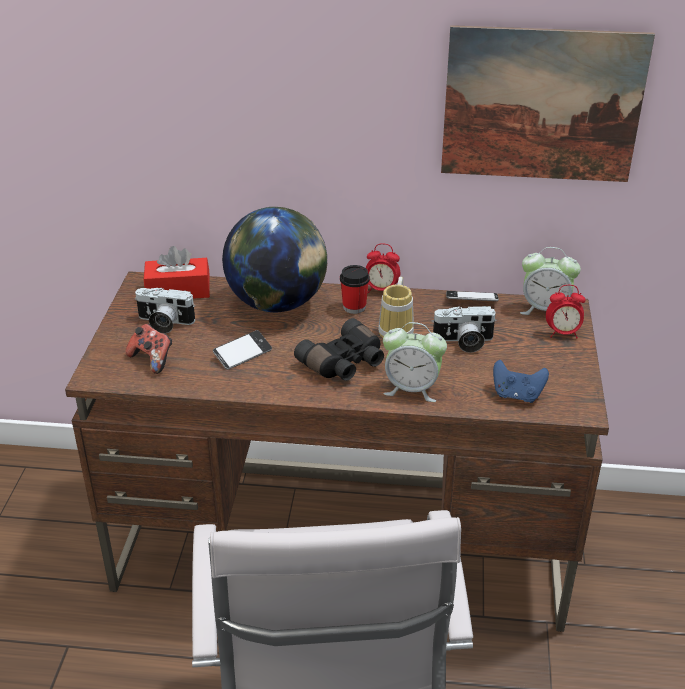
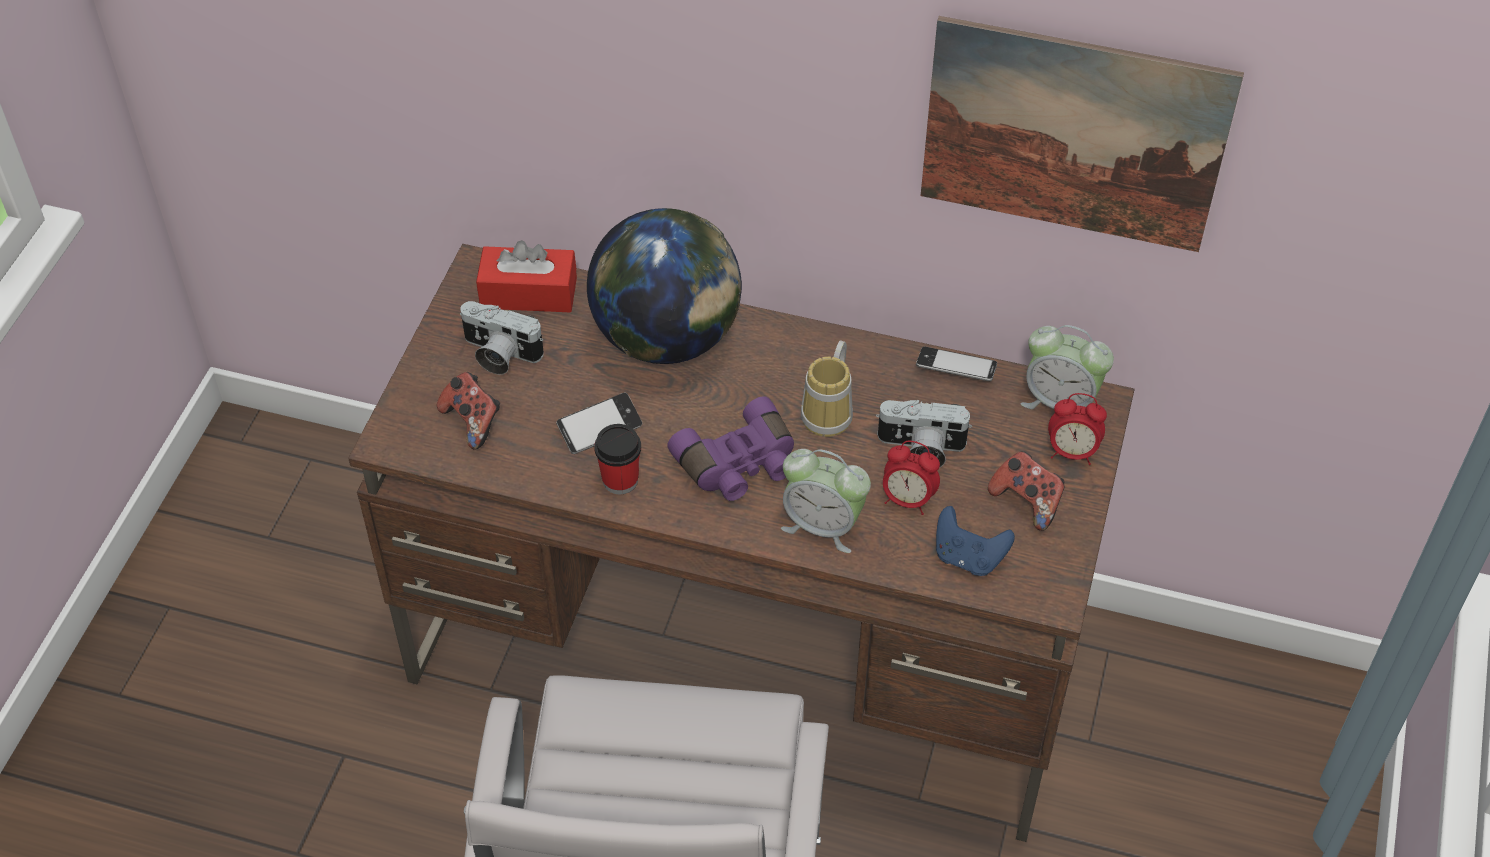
camera: 10 degrees right, 15 degrees up
(344, 363) = (739, 466): black binoculars -> purple binoculars
(354, 307) = (778, 359): cup -> cup (620, 480)
(381, 290) = (826, 331): alarm clock -> alarm clock (907, 500)
(544, 361) = (1027, 501): none -> game controller

